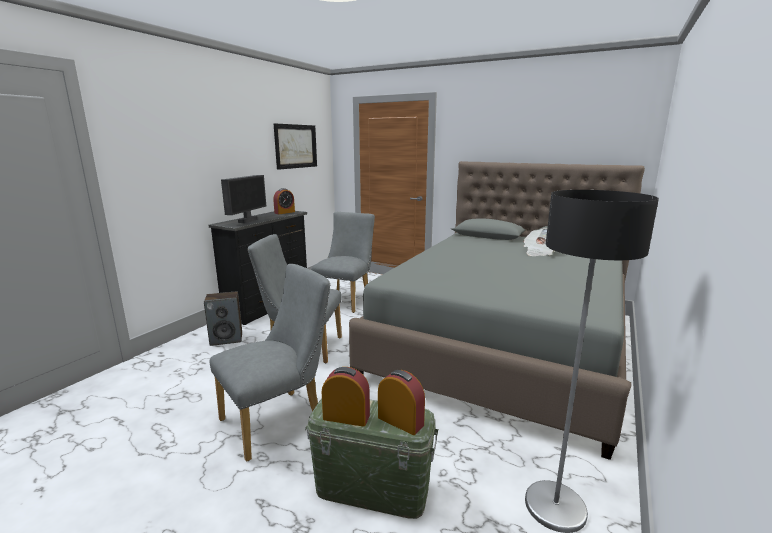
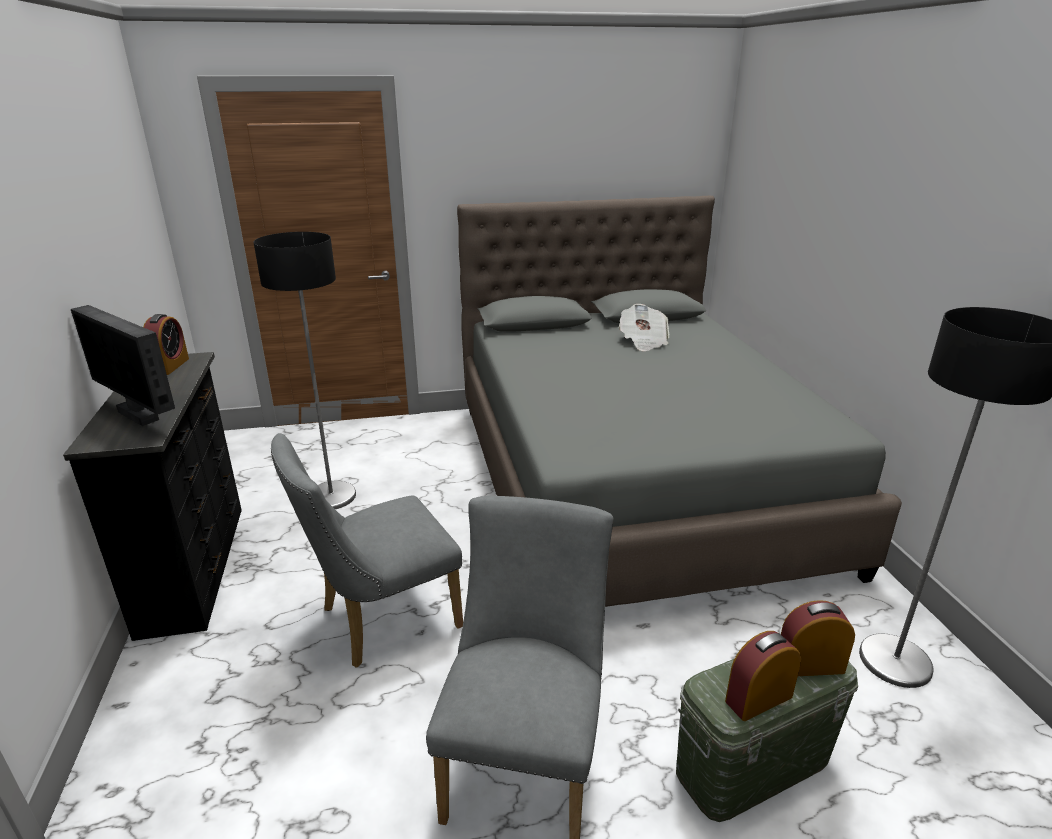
camera: 40 degrees left, 10 degrees up
(227, 339) = (214, 677): speaker -> none
(247, 221) = (140, 415): monitor -> monitor turned 150 degrees clockwise
(295, 146) = (120, 206): picture -> none
(346, 300) = (332, 496): grey chair -> floor lamp

